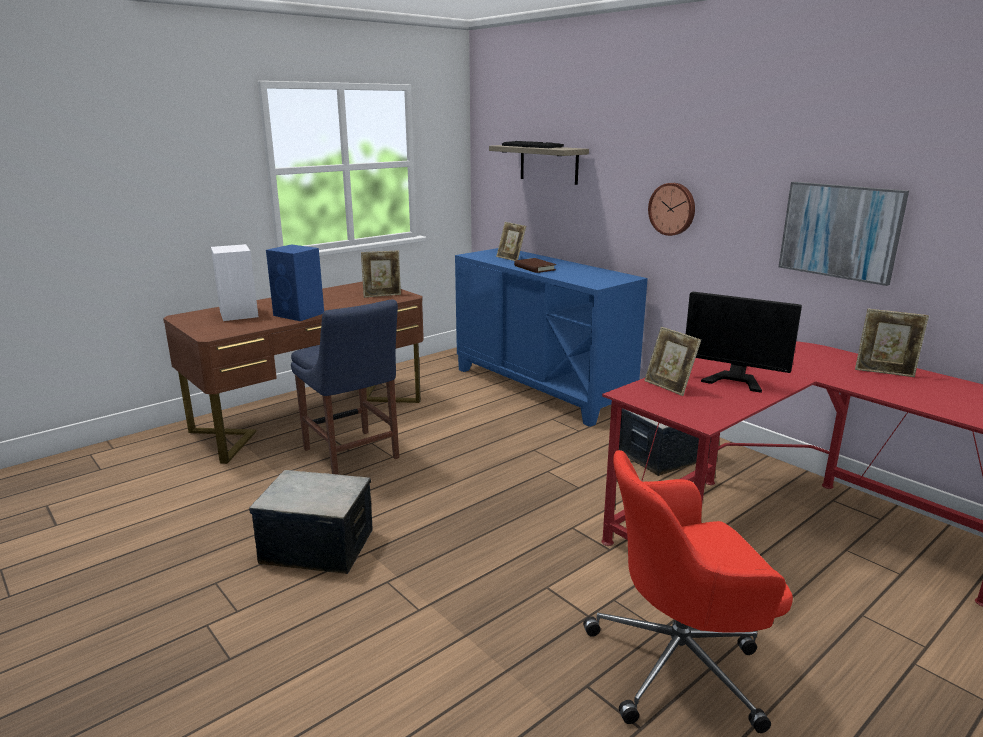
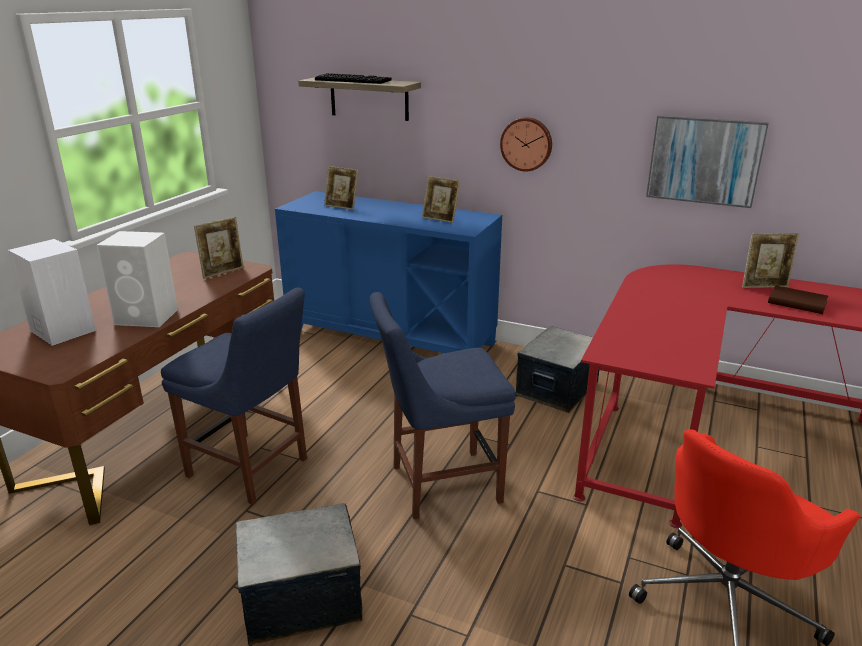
camera: 25 degrees left, 5 degrees up
(299, 314) = (148, 317): blue speaker -> white speaker
(489, 501) = (439, 484): none -> blue chair
(534, 268) = (381, 216): brown book -> brown book (797, 303)
(669, 386) = (627, 338): picture frame -> picture frame (440, 218)
(738, 376) = (667, 313): monitor -> none

